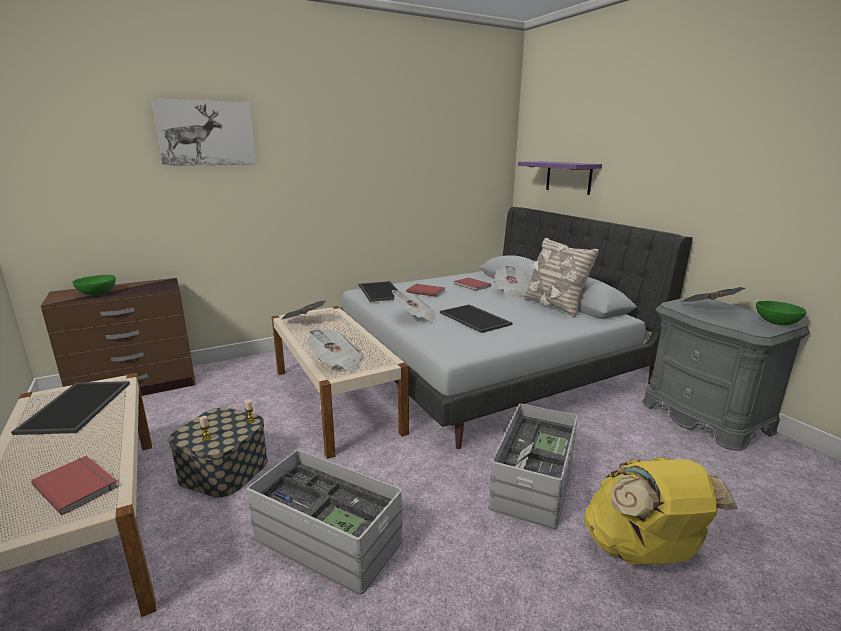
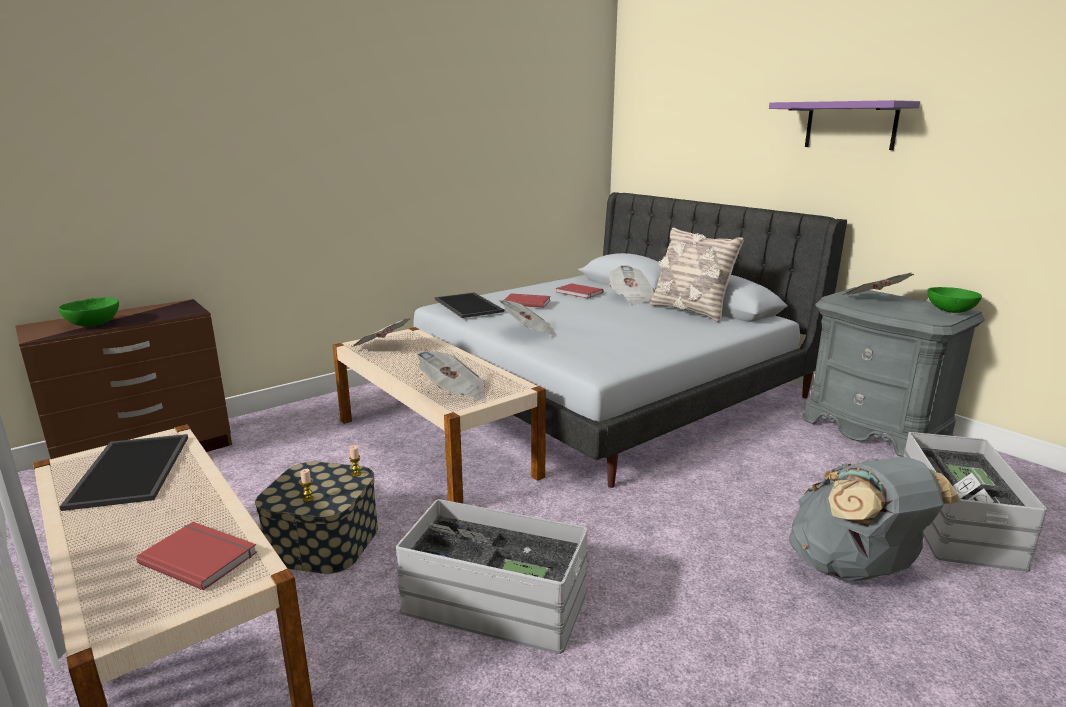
camera: 10 degrees left, 0 degrees up
(206, 133) = (230, 98): picture -> none
(476, 318) = (605, 330): tray -> none
(534, 481) = (713, 513): grey storage box -> grey storage box (958, 523)
(568, 177) = (686, 153): purple shelf -> purple shelf (850, 125)
(642, 552) = (854, 570): yellow backpack -> grey backpack

